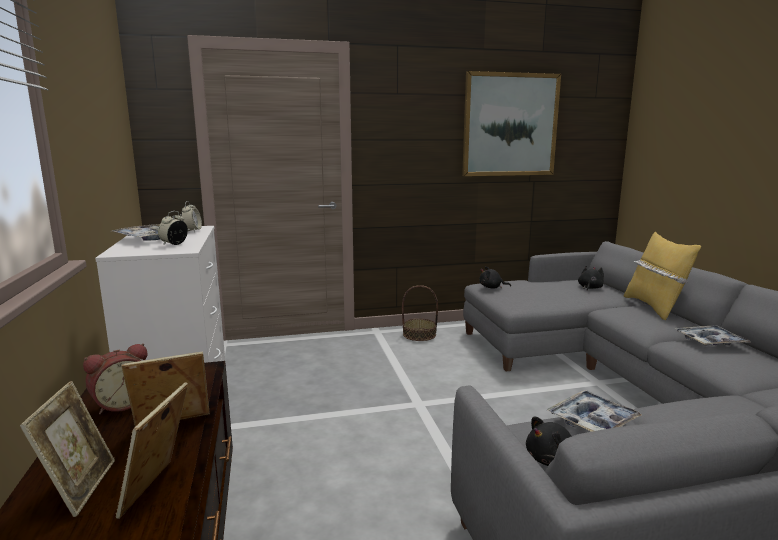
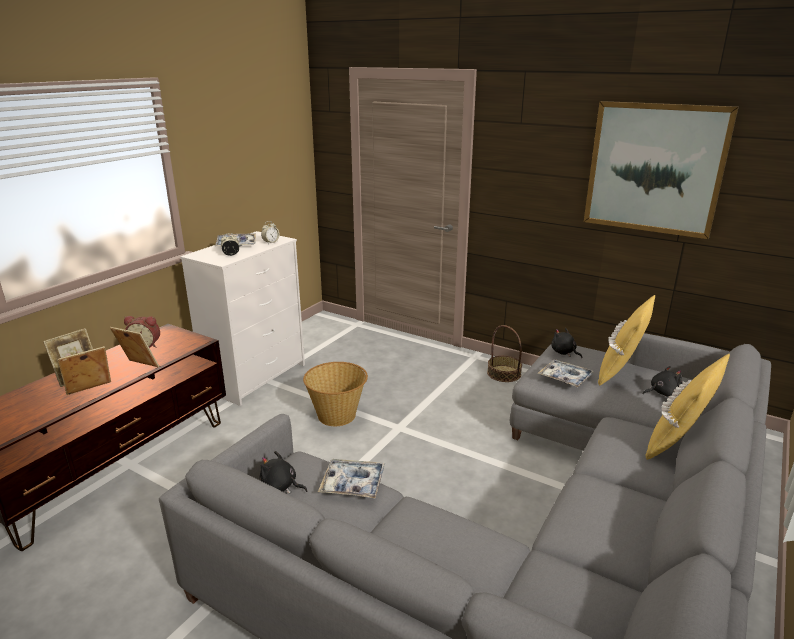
camera: 45 degrees right, 10 degrees up
(347, 421) = (337, 415): none -> basket
(547, 285) = (621, 372): none -> yellow pillow
(710, 341) = (624, 498): tray -> tray (565, 378)

